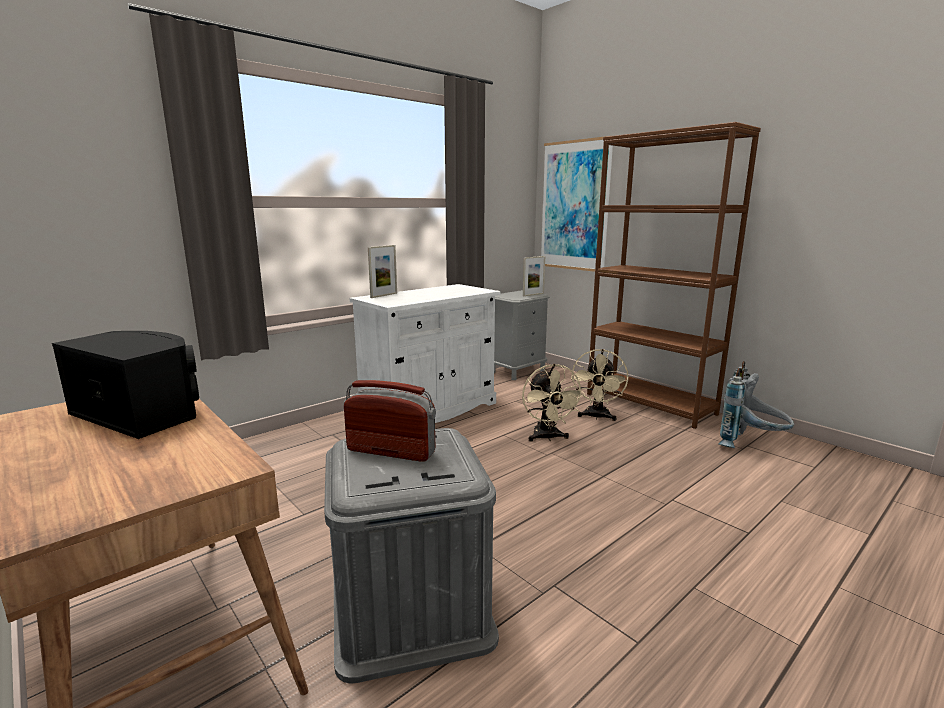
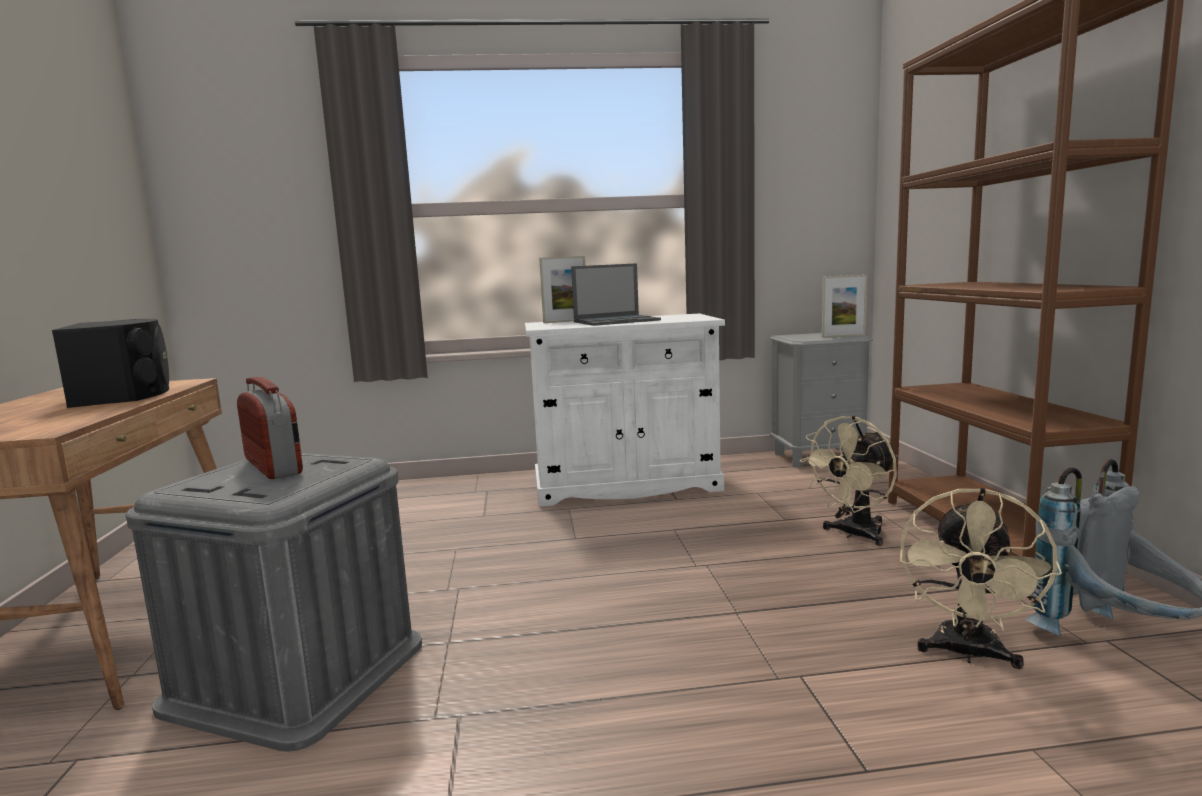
camera: 35 degrees right, 5 degrees down
(427, 294) = (617, 321): none -> laptop
(547, 438) = (730, 545): beige fan -> beige fan (968, 654)
(574, 206) = (918, 190): picture -> none

